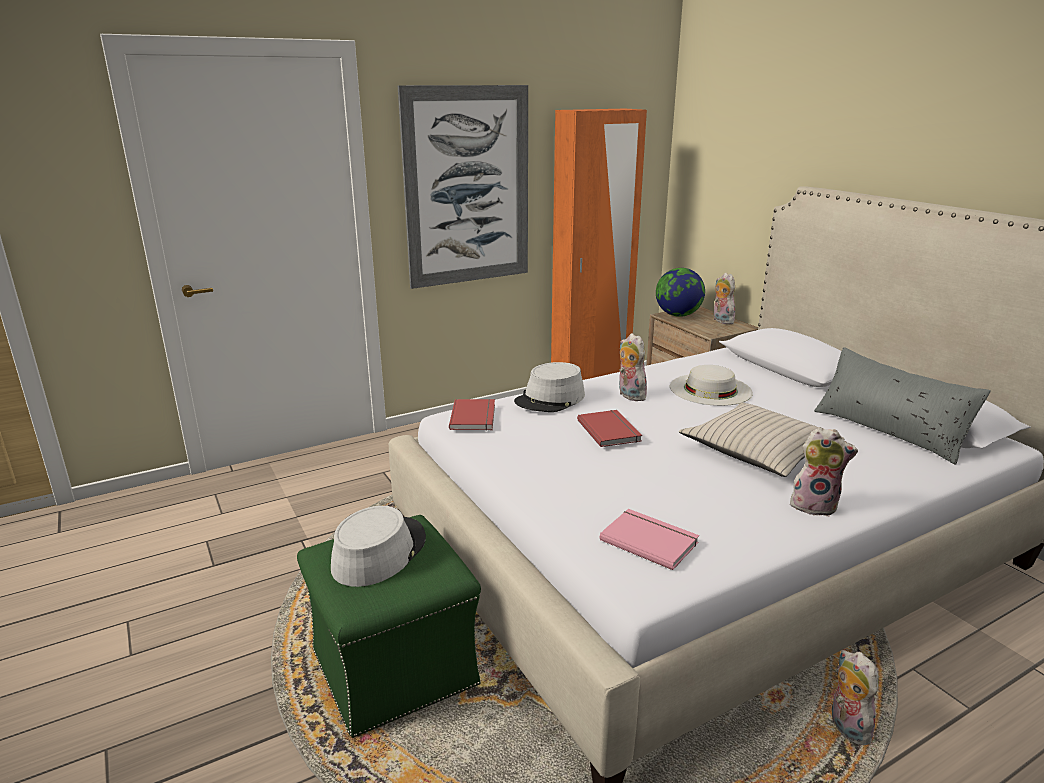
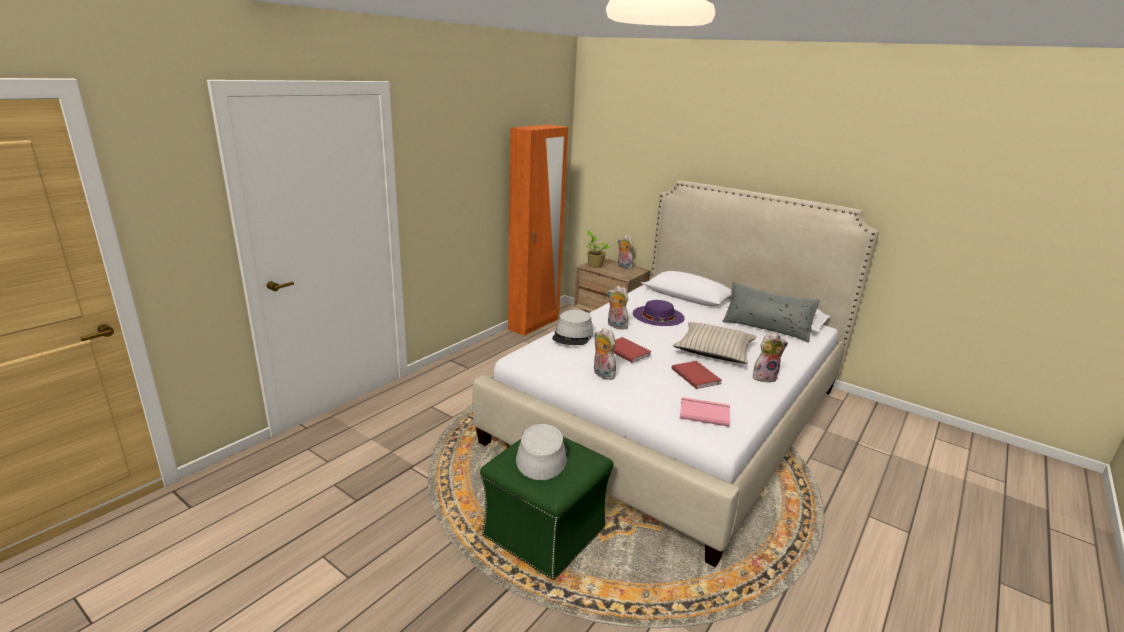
camera: 25 degrees left, 0 degrees up
(467, 187) = (458, 186): picture -> none
(475, 417) = (536, 355): red book -> red book (697, 376)
(678, 315) = (594, 265): globe -> potted plant
(710, 389) = (658, 315): white hat -> purple hat
(845, 726) = (798, 495): plush toy -> plush toy (602, 374)

